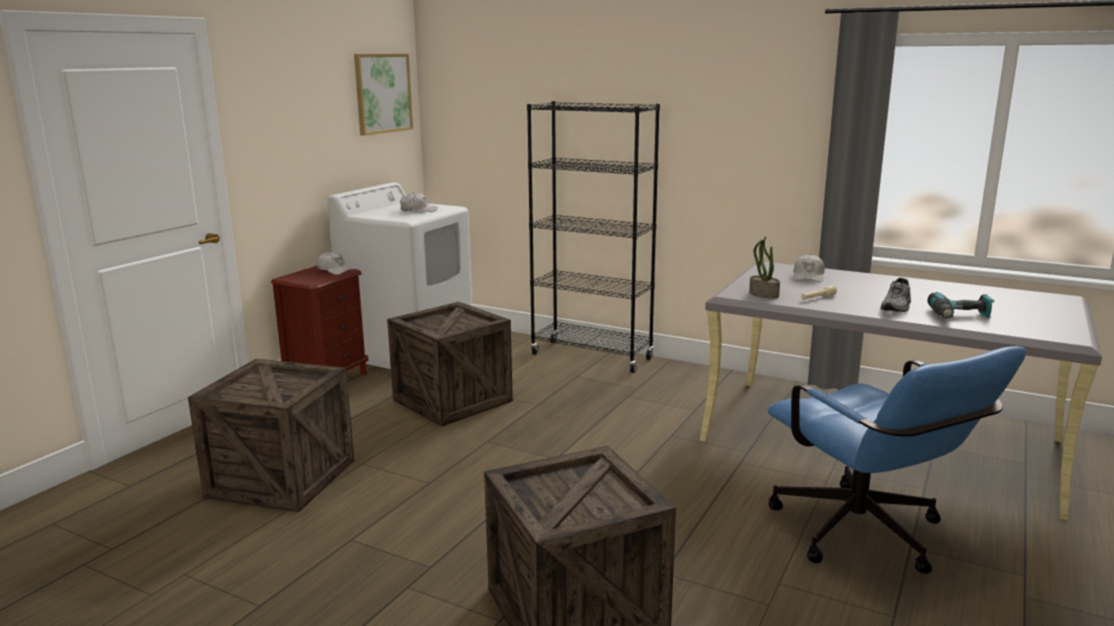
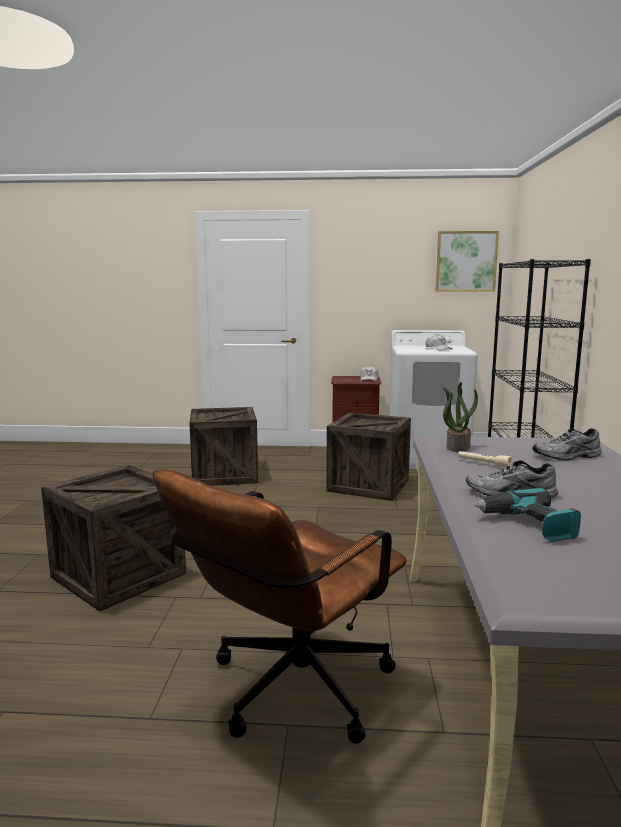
camera: 65 degrees right, 5 degrees down
(808, 277) = (568, 456): white cap -> grey shoe
(868, 538) = (288, 693): blue office chair -> brown office chair

